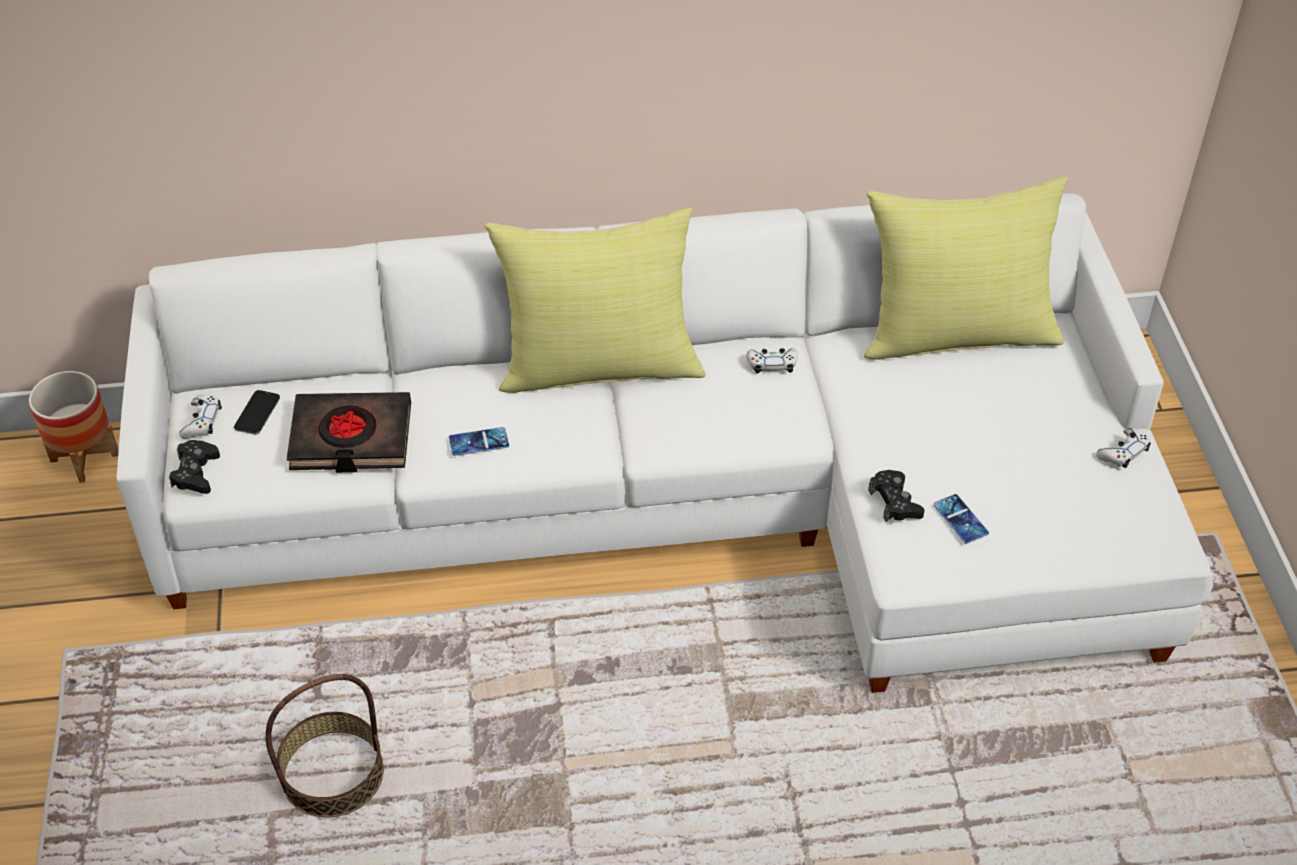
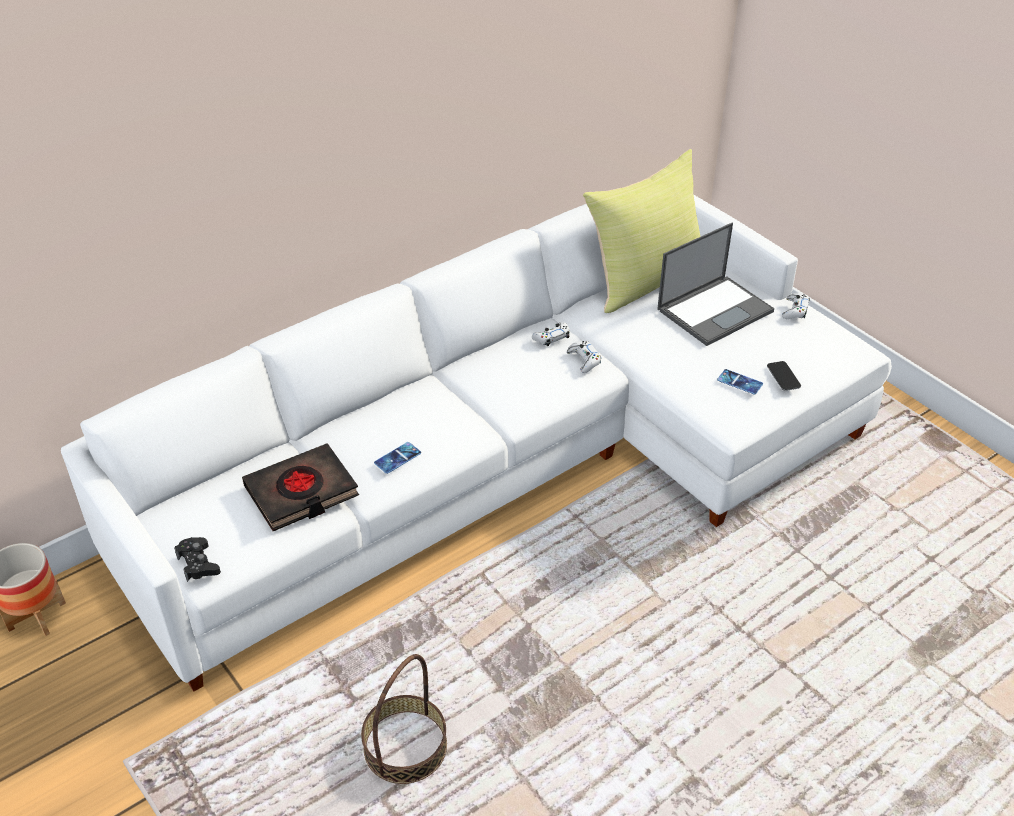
camera: 30 degrees left, 5 degrees down
(202, 421) = (174, 527): white game controller -> white game controller (584, 360)
(257, 413) = (215, 504): phone -> phone (783, 377)
(600, 365) = (440, 379): yellow pillow -> none
(895, 502) = (693, 388): black game controller -> none
(1012, 409) = (715, 310): none -> laptop

